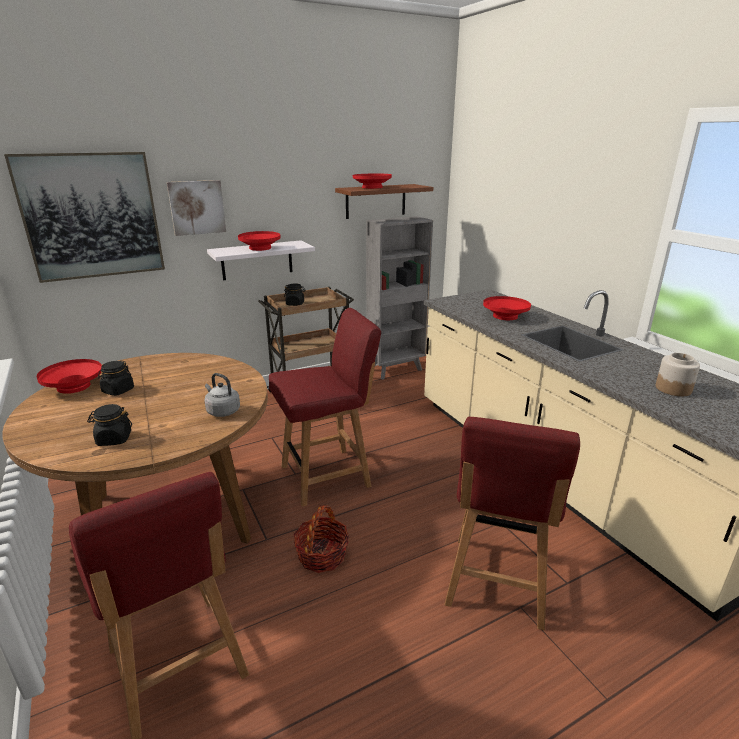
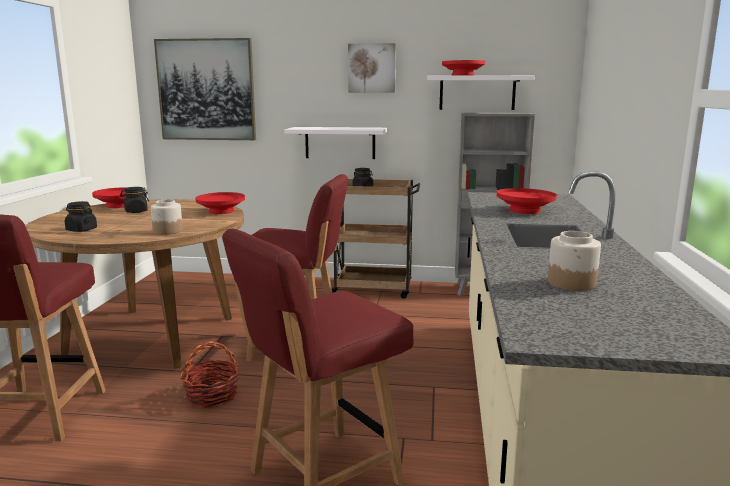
camera: 35 degrees right, 10 degrees down
(197, 207) = (289, 88): picture -> picture (372, 68)
(222, 411) = (167, 231): grey kettle -> jar
(260, 248) = (334, 128): red bowl -> red bowl (221, 211)
(376, 201) = (477, 93): brown shelf -> white shelf

